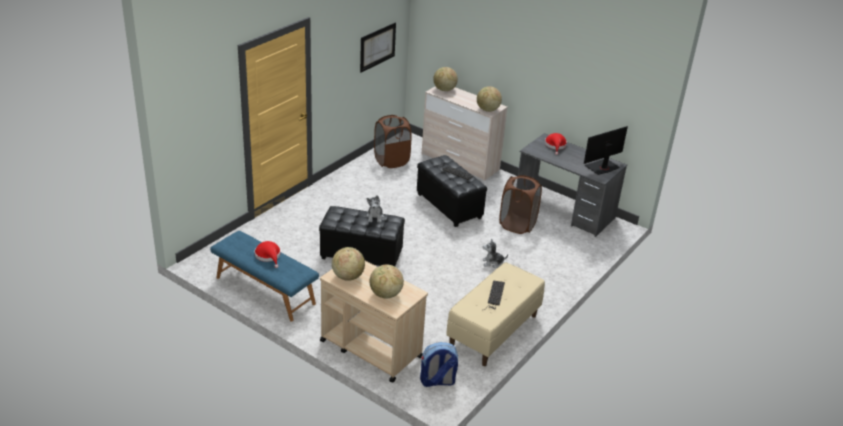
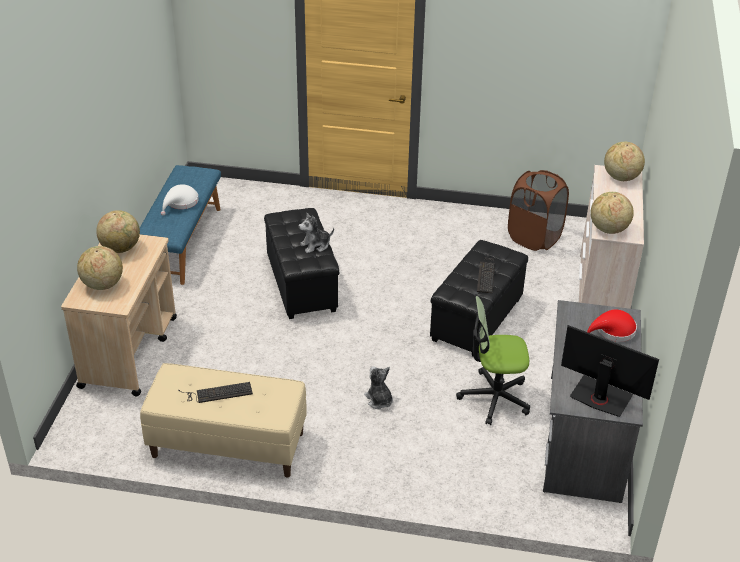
camera: 65 degrees right, 5 degrees up
(268, 256) = (180, 203): red hat -> white hat
(377, 47) = (572, 69): picture -> none
(437, 381) = (100, 424): backpack -> none
(517, 225) = (494, 398): brown laundry basket -> office chair

